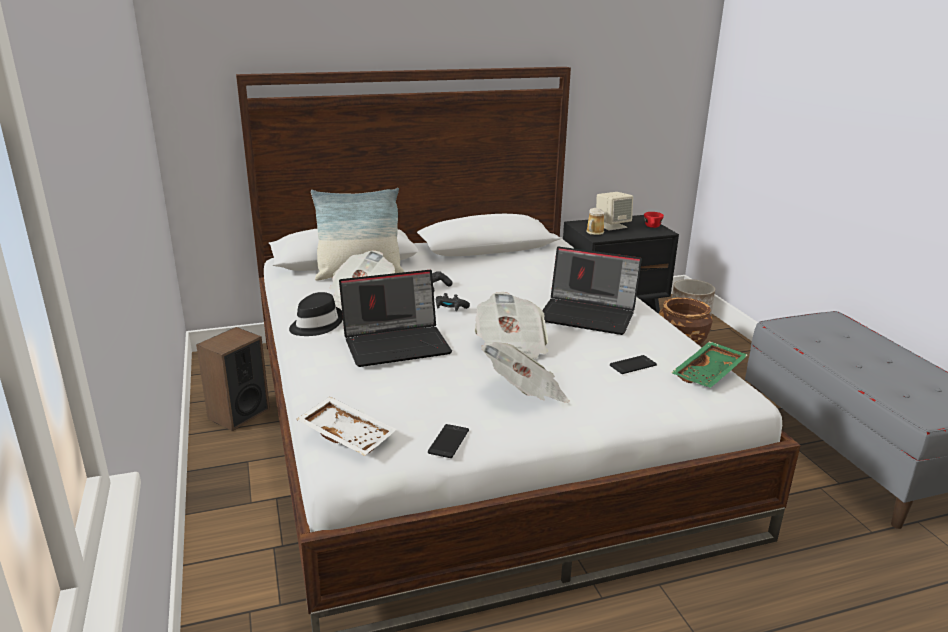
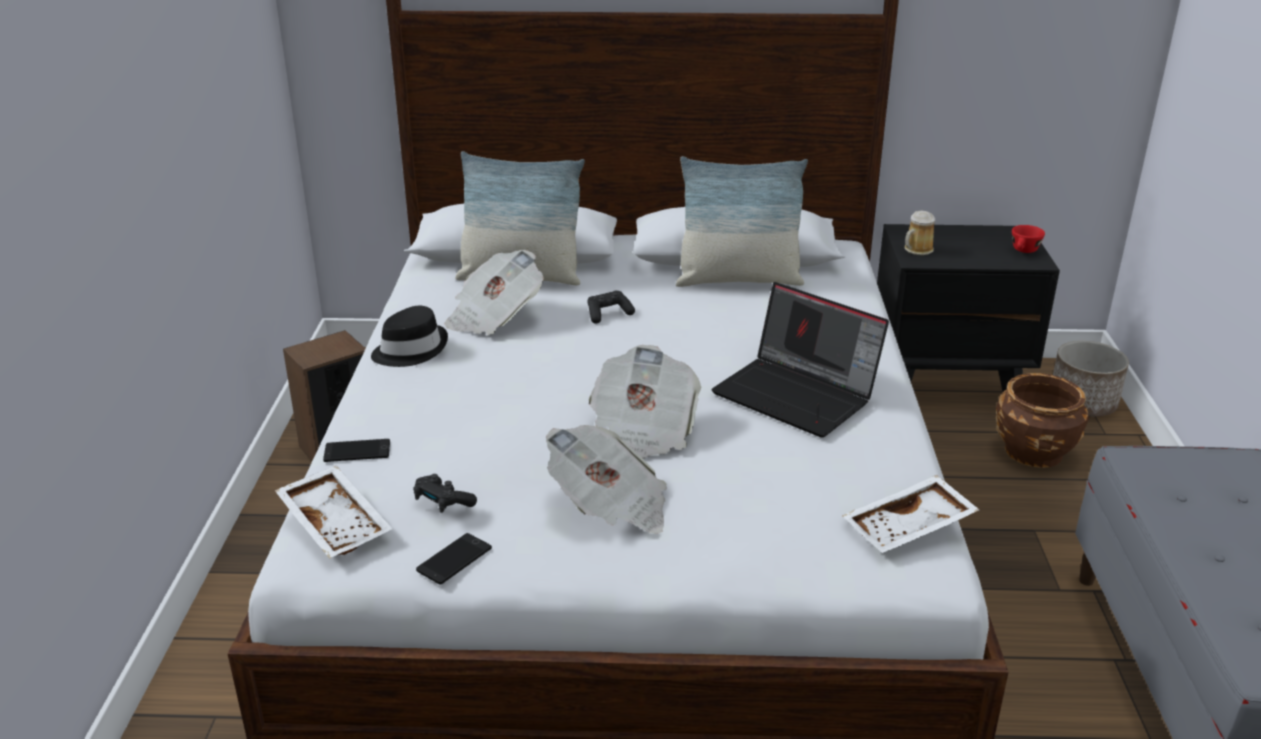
camera: 20 degrees right, 5 degrees up
(397, 343) = (490, 398): laptop -> none
(450, 309) = (602, 353): black game controller -> black game controller (443, 502)
(501, 259) = (738, 280): none -> pillow
(612, 226) = (956, 241): beige speaker -> none
(633, 365) = (800, 491): phone -> phone (357, 451)
(709, 374) = (909, 528): green tray -> white tray

